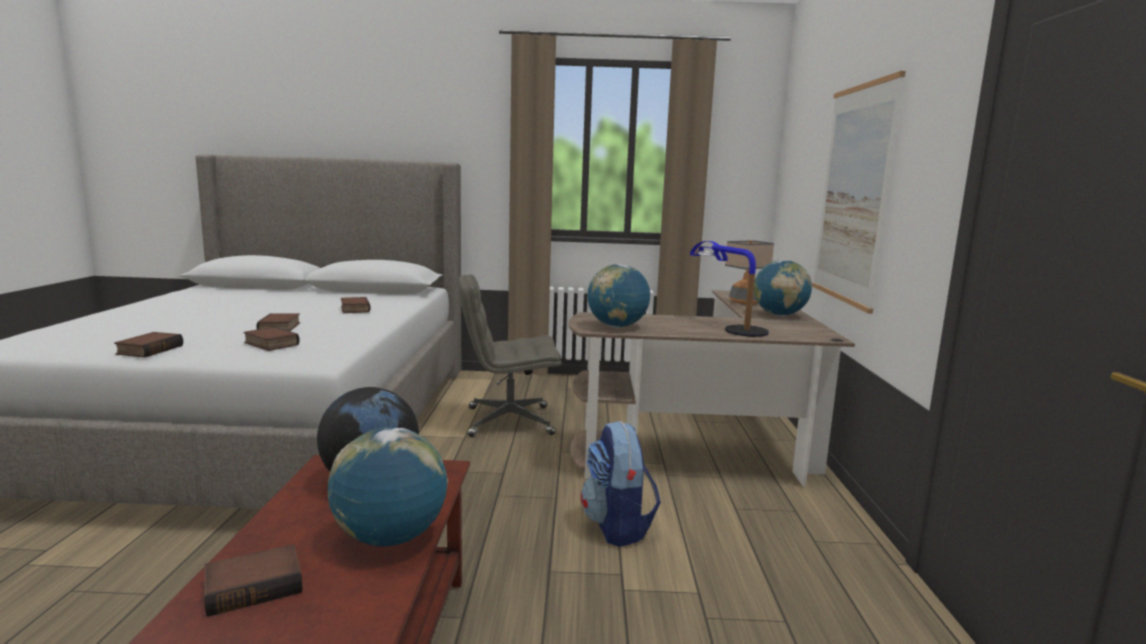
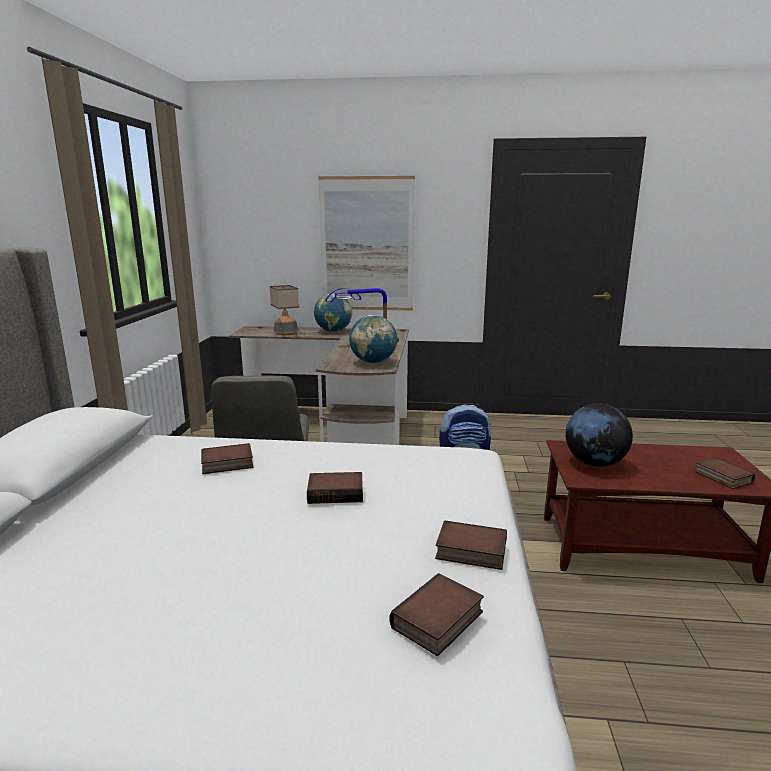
camera: 85 degrees left, 5 degrees up
(269, 344) = (424, 483): book -> book (438, 621)
(390, 538) = (652, 453): globe -> none

